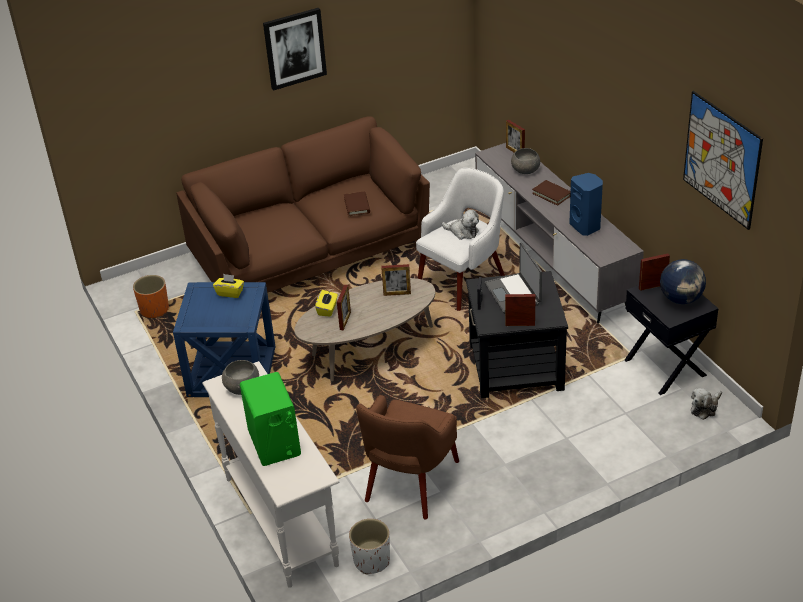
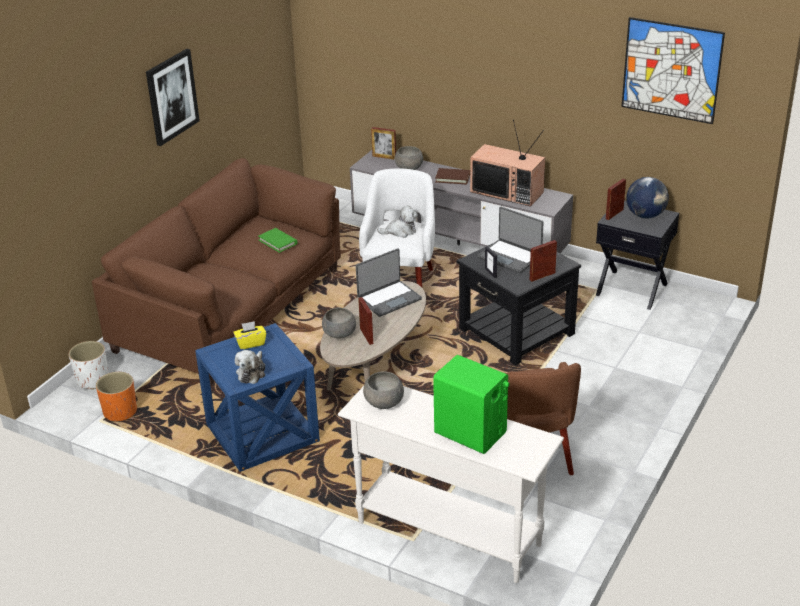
camera: 35 degrees left, 5 degrees down
(327, 309) = (339, 333): yellow tissue box -> grey bowl
(357, 205) = (278, 242): brown book -> green book
(372, 560) = (564, 527): white planter -> white planter (92, 380)
(397, 293) = (389, 299): picture frame -> laptop
(586, 226) = (508, 192): blue speaker -> television
(705, 408) = (691, 306): plush toy -> plush toy (252, 372)

